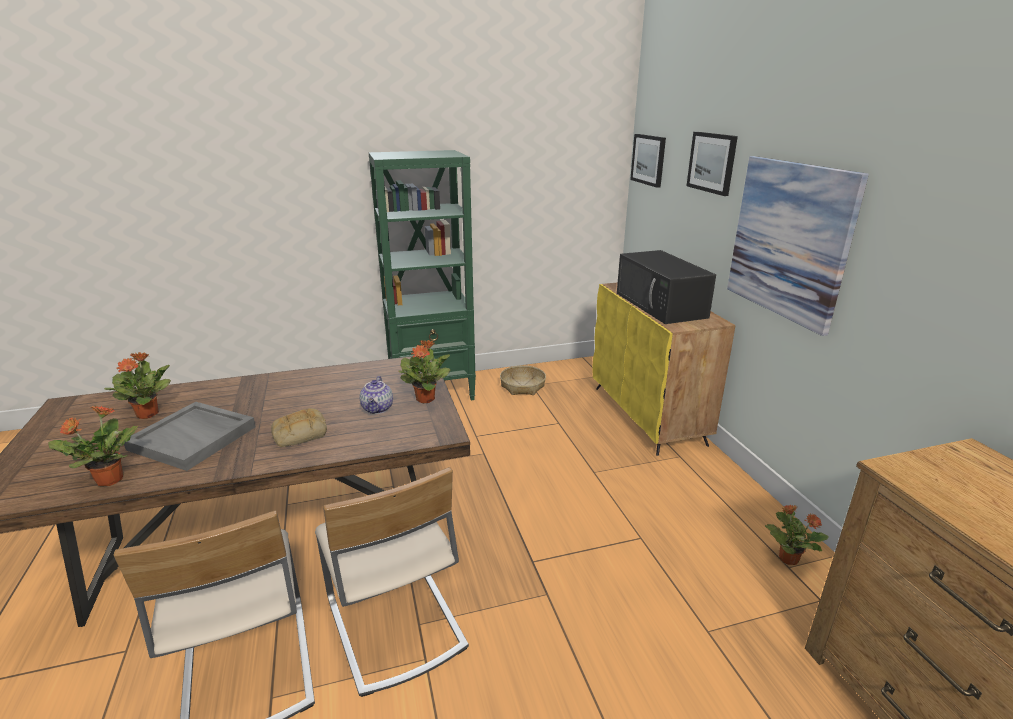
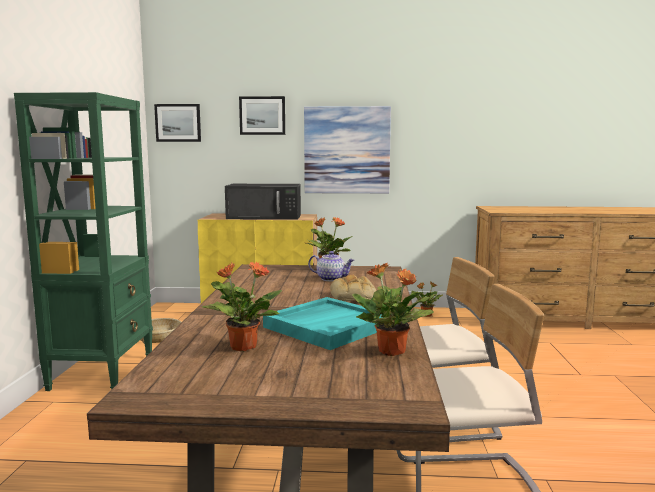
camera: 70 degrees left, 15 degrees down
(194, 438) = (328, 326): grey tray -> turquoise tray

